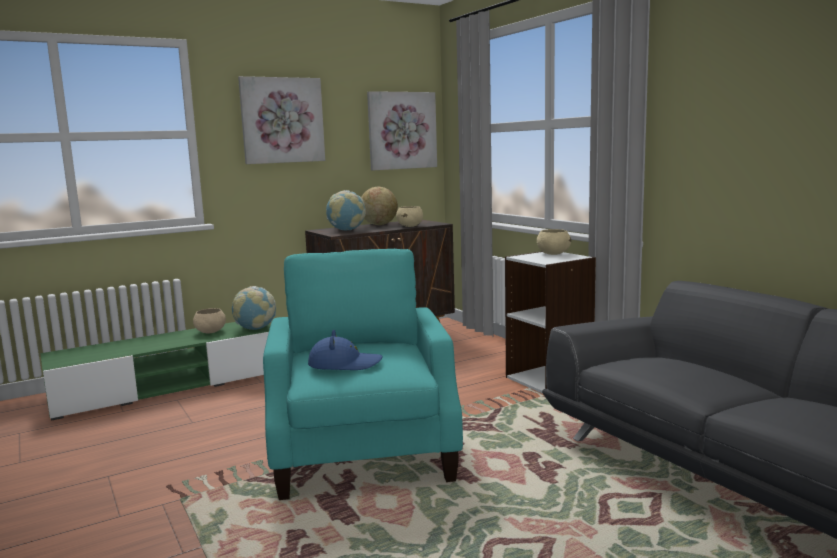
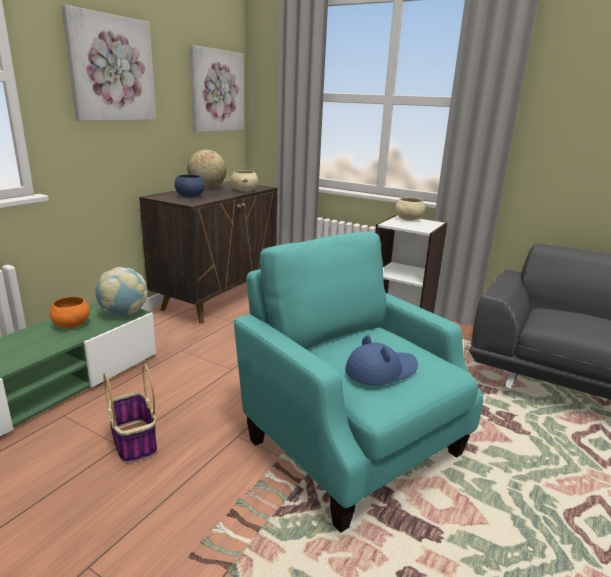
camera: 30 degrees left, 10 degrees up
(204, 422) = (134, 441): none -> basket
(210, 332) = (71, 325): beige bowl -> orange bowl
(346, 230) = (190, 197): globe -> blue bowl

